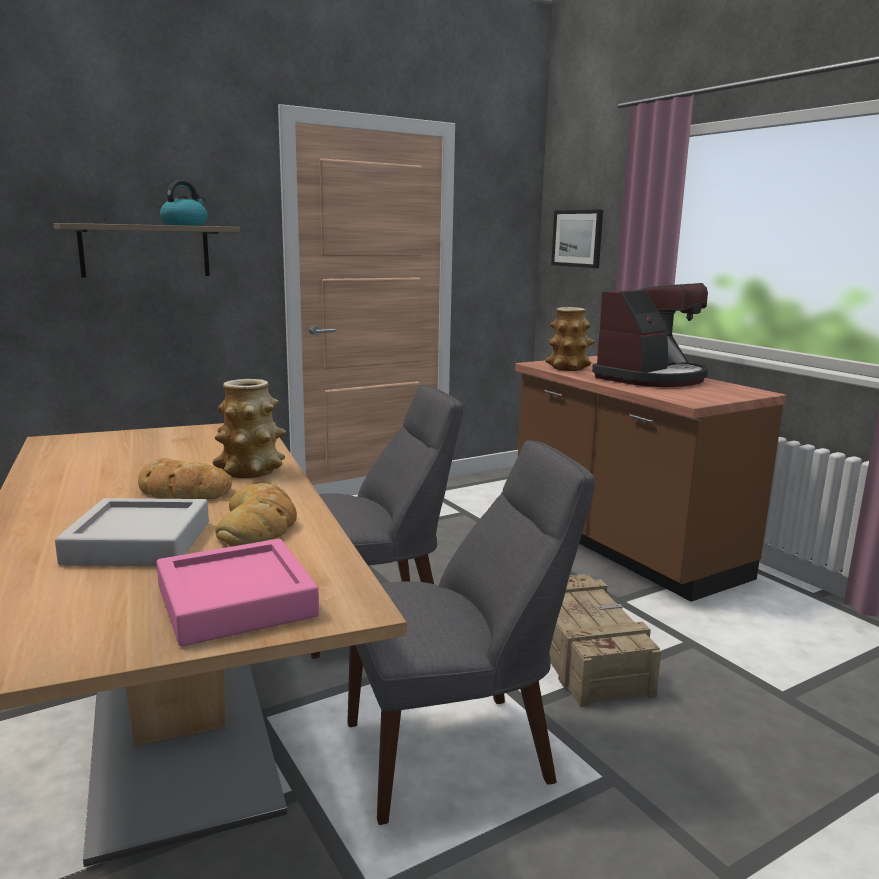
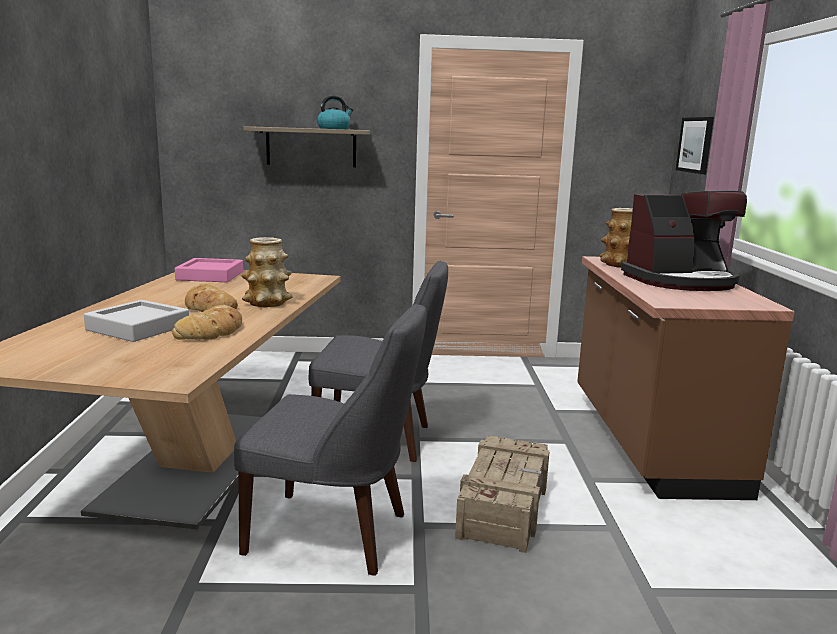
camera: 30 degrees right, 0 degrees up
(236, 601) = (127, 364): pink tray -> pink tray (210, 276)

